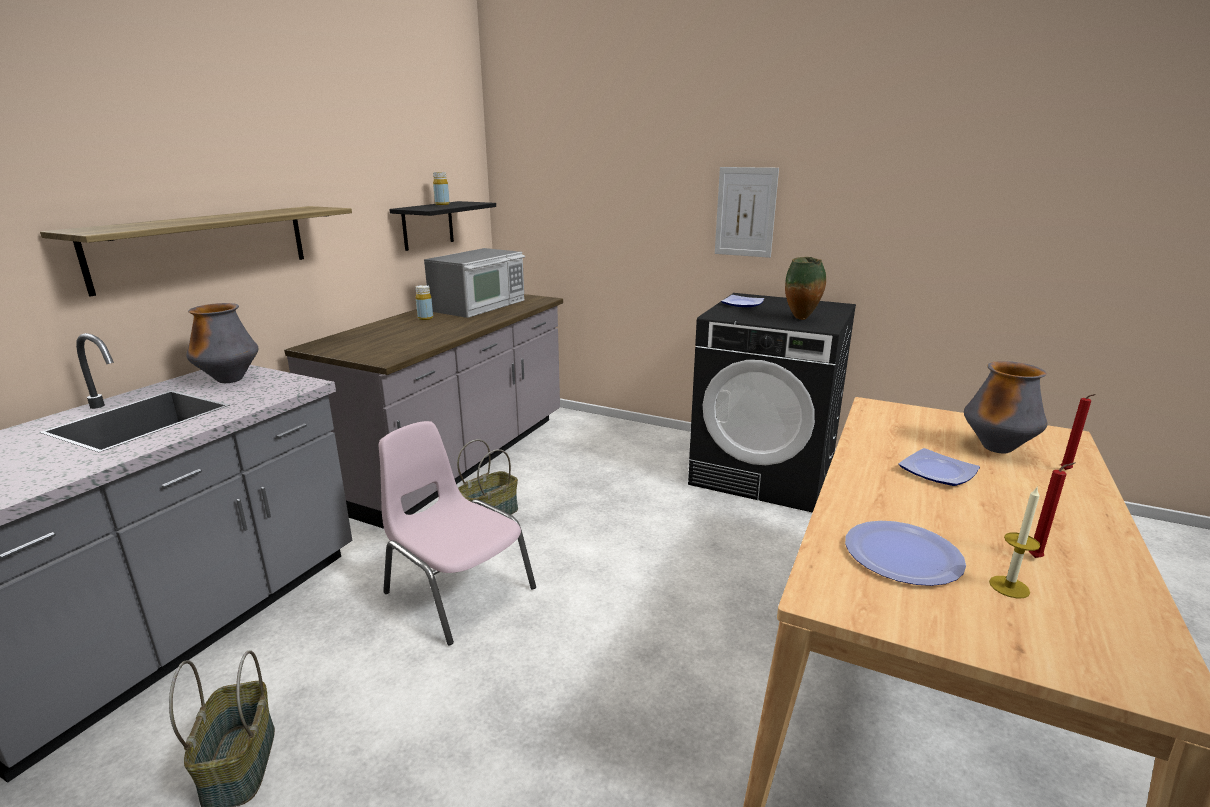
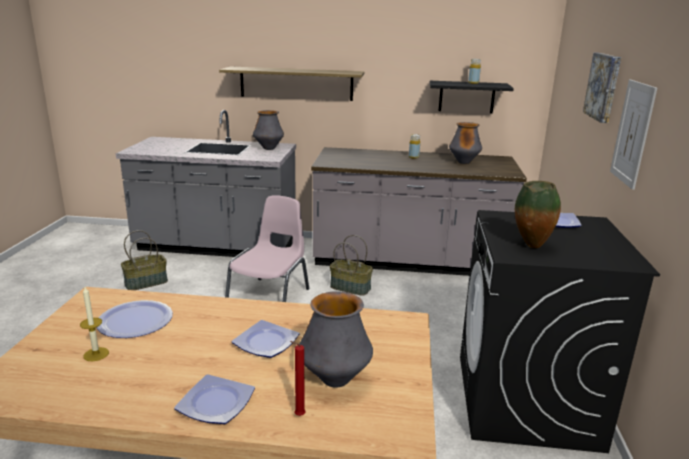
camera: 70 degrees right, 0 degrees up
(480, 305) = (464, 162): microwave -> vase
(658, 180) = (604, 86): none -> picture
(1037, 558) = (131, 371): red candle -> none
(1074, 507) = (216, 404): none -> plate

